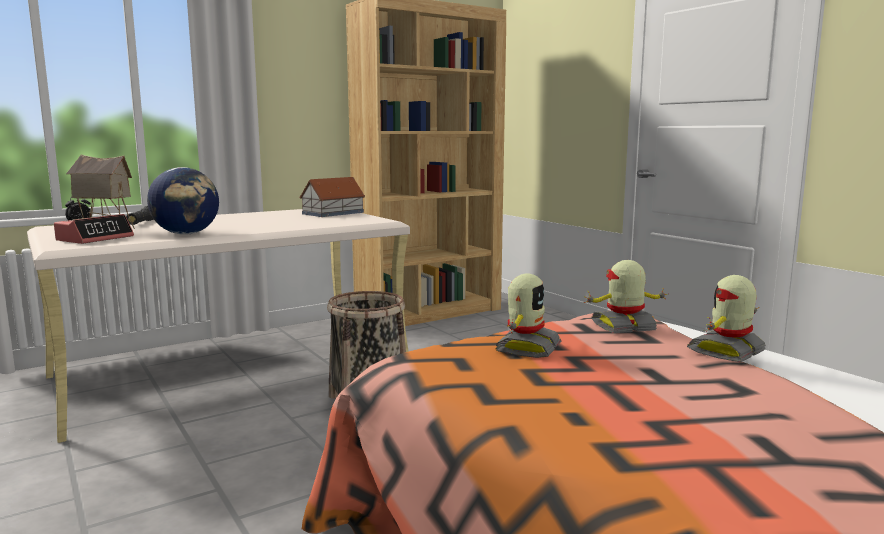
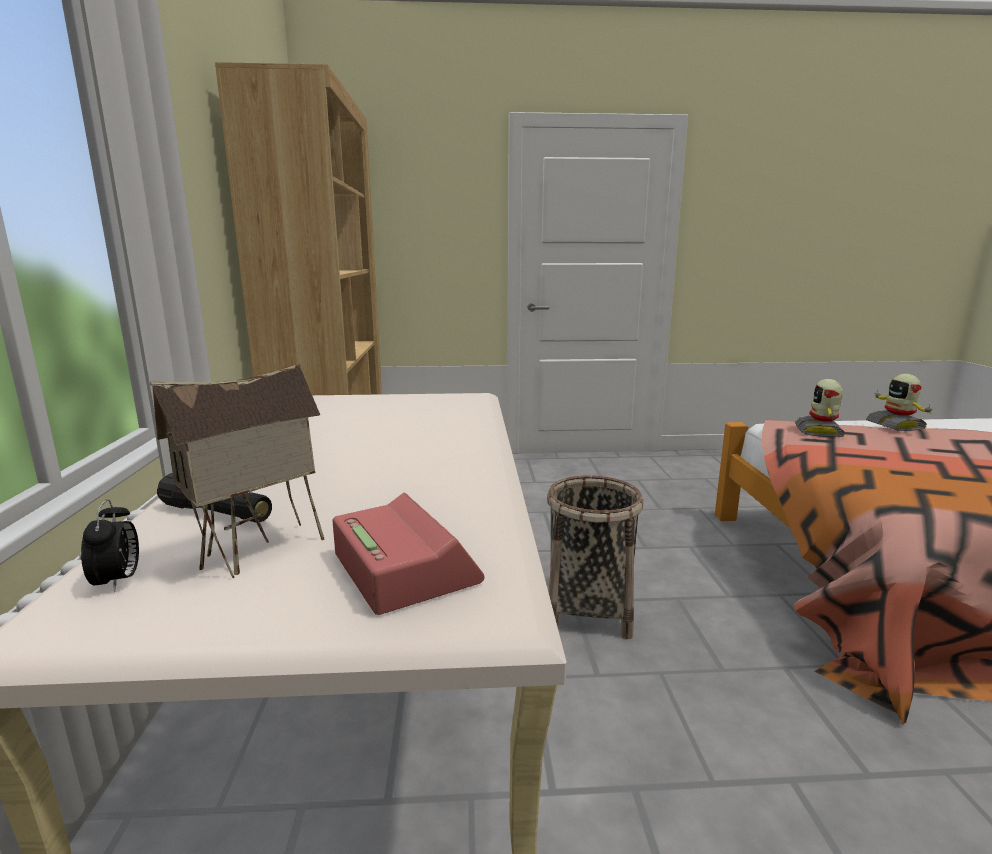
camera: 60 degrees left, 5 degrees up
(186, 234) = (449, 490): globe -> none
(333, 213) = (359, 403): toy house -> none
(526, 348) = (882, 465): toy robot -> none

